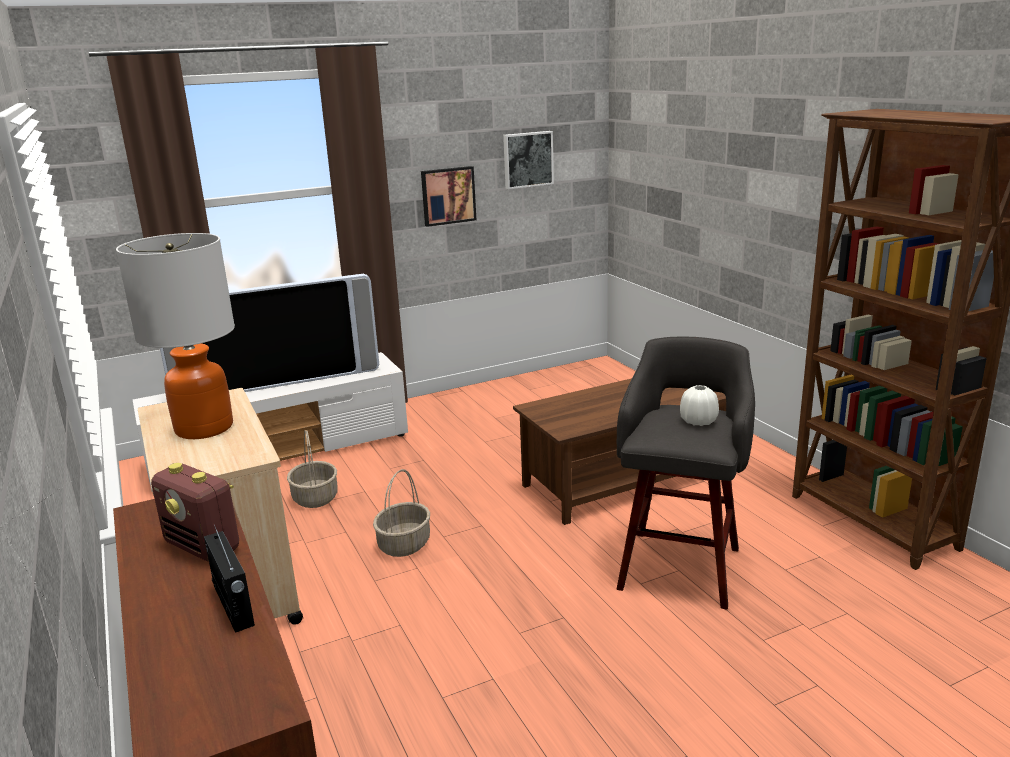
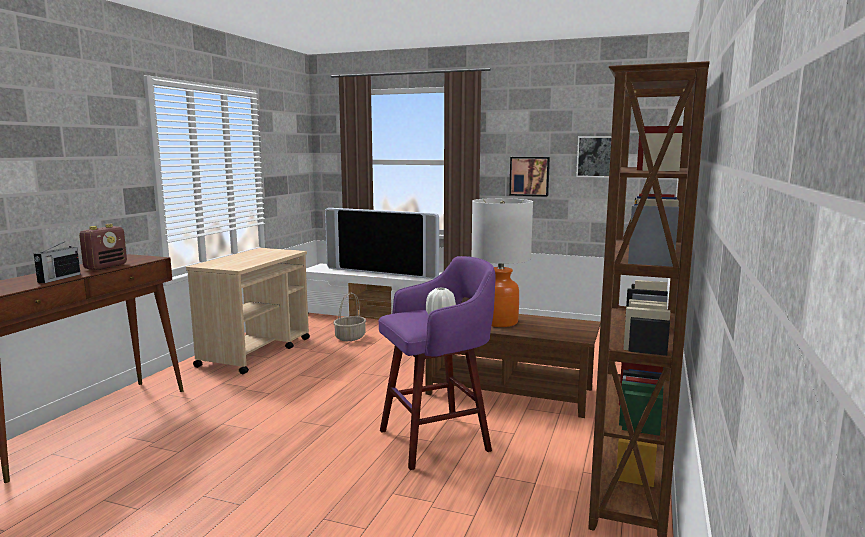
camera: 45 degrees right, 10 degrees down
(203, 428) = (253, 257): table lamp -> table lamp (499, 322)
(203, 547) = (106, 266): radio -> radio turned 150 degrees counterclockwise
(404, 545) = (340, 368): basket -> none
(680, 565) = (438, 440): grey stool -> purple stool

